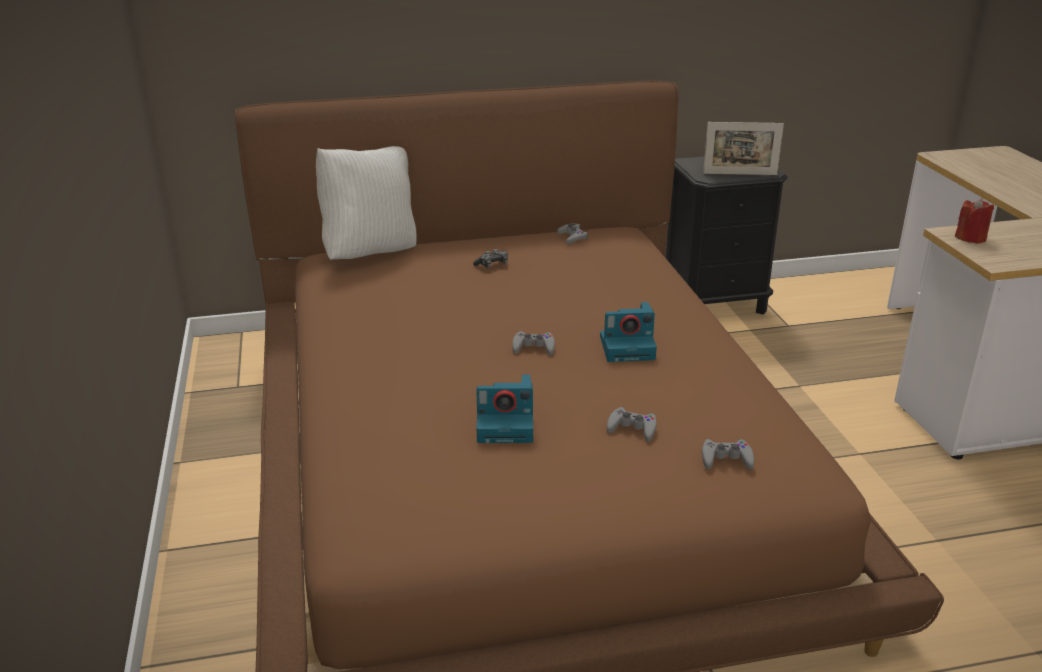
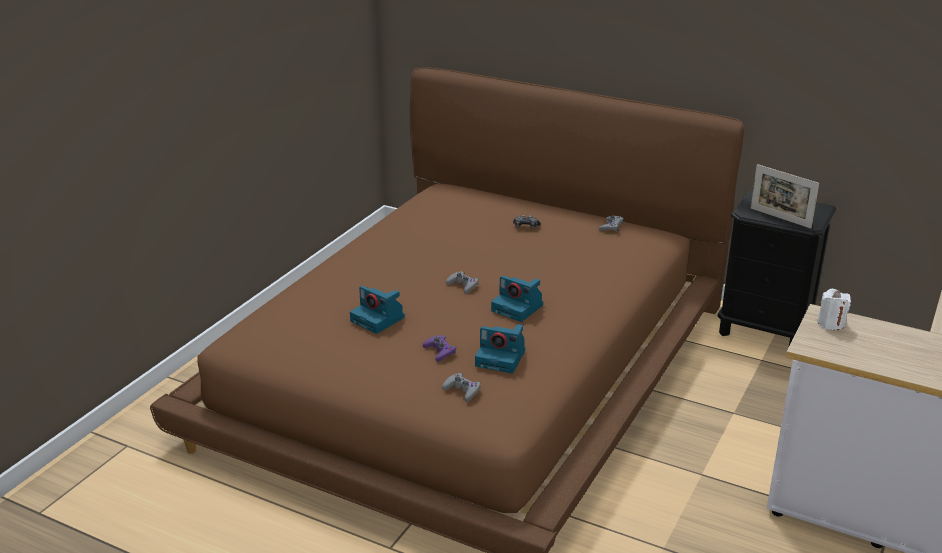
camera: 40 degrees right, 0 degrees up
(370, 252) = (469, 193): white pillow -> none
(632, 428) = (440, 351): grey game controller -> purple game controller
(702, 405) = (501, 358): none -> camera
(970, 238) = (831, 323): red candle -> white candle

